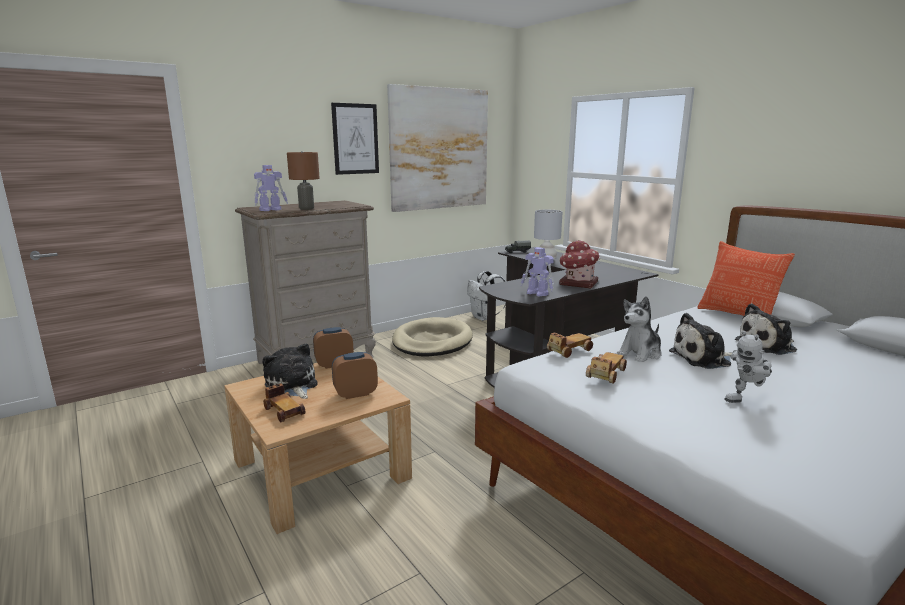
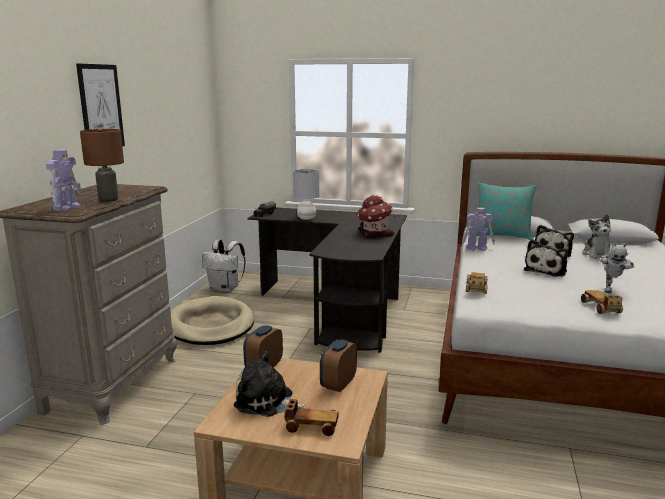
camera: 40 degrees left, 0 degrees up
(439, 149) = (167, 114): picture -> none
(537, 293) = (367, 249): toy robot -> toy robot (477, 248)
(605, 374) = (531, 297): toy car -> toy car (601, 308)
(640, 354) = (513, 277): plush toy -> plush toy (597, 255)
(737, 316) = (502, 236): orange pillow -> turquoise pillow

